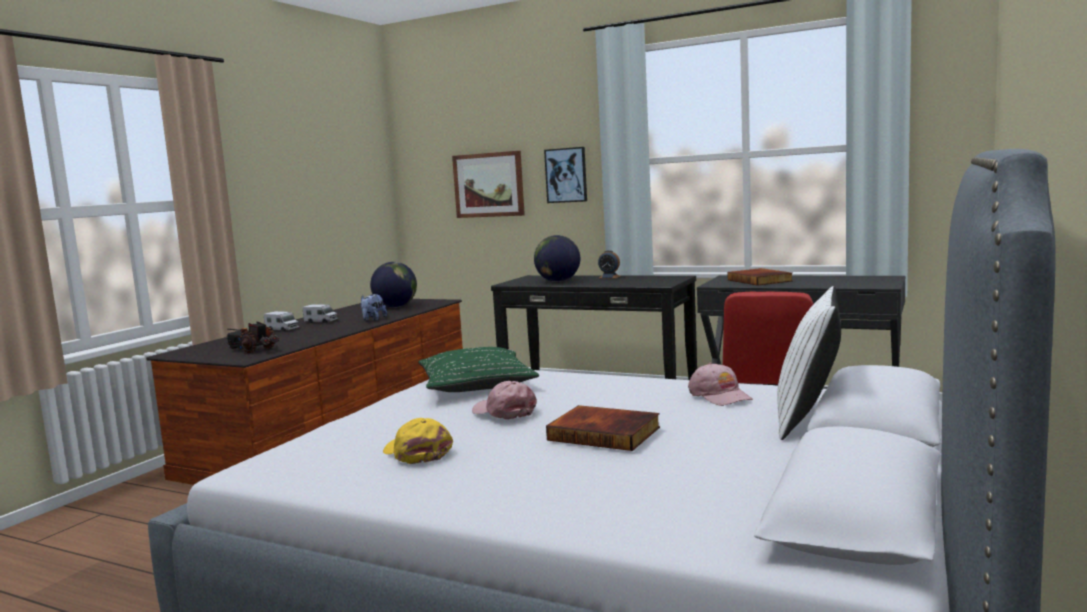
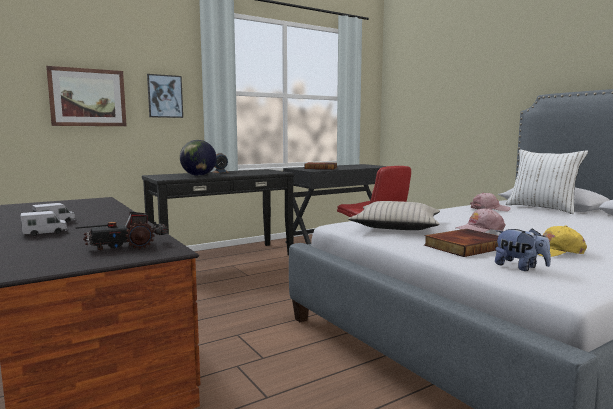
camera: 60 degrees left, 0 degrees up
(373, 319) = (114, 214): plush toy -> plush toy (520, 267)
(395, 307) = (74, 206): globe -> none
(476, 384) = (396, 226): green pillow -> beige pillow
(605, 433) = (544, 225): book -> book (464, 246)

